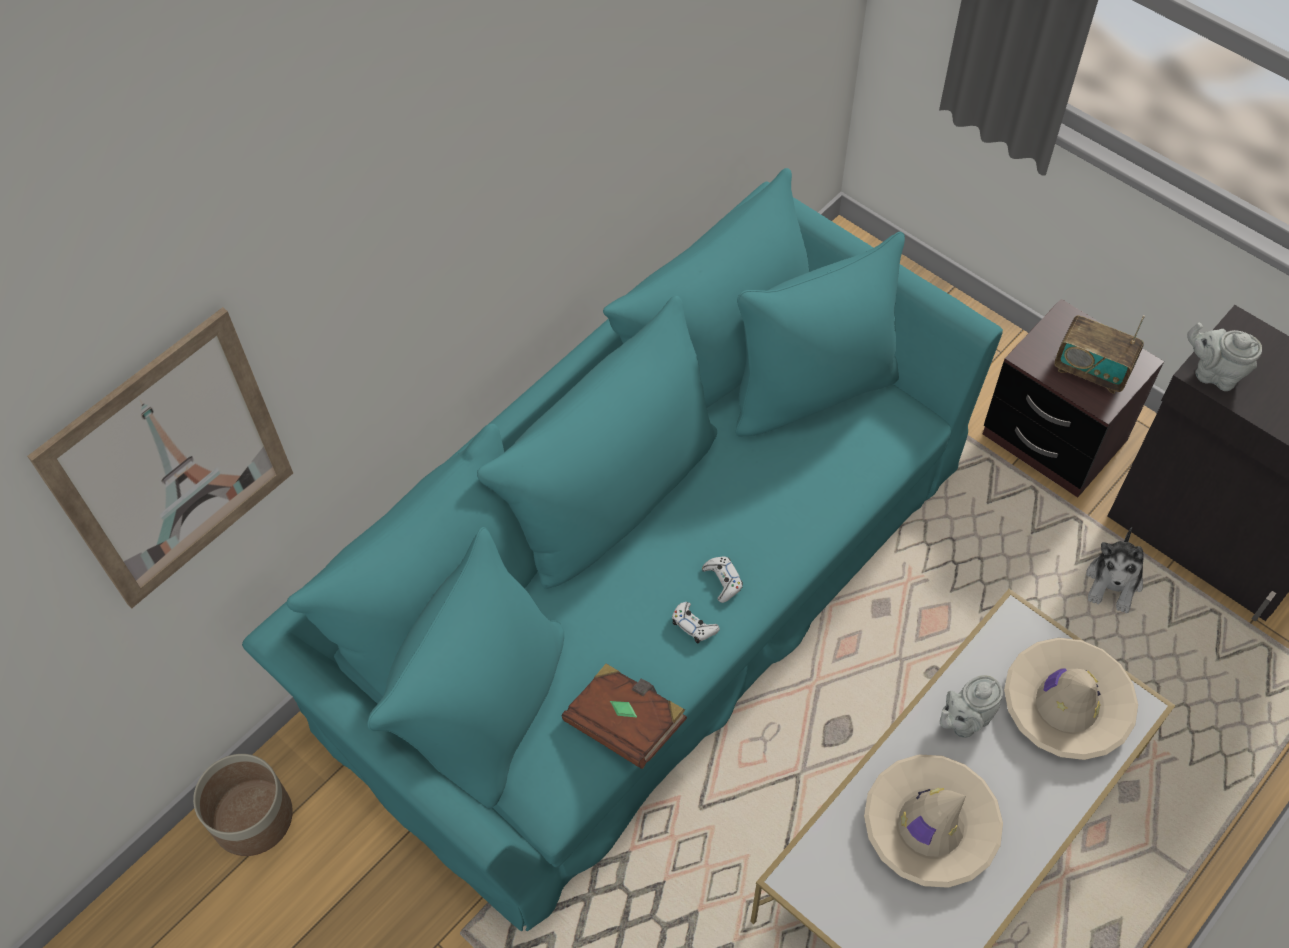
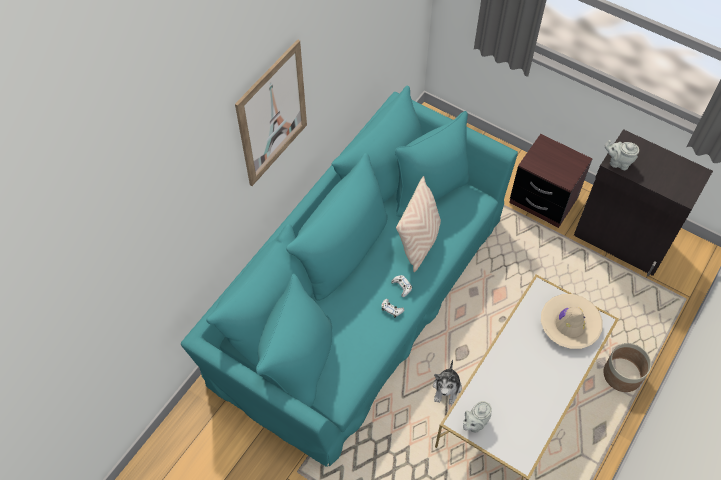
camera: 10 degrees left, 0 degrees up
(172, 463) = (153, 259): picture -> picture (272, 114)
(253, 817) = (185, 431): planter -> planter (622, 374)
(625, 723) = (367, 359): brown book -> none
(772, 494) = (419, 242): none -> beige pillow
(930, 826) = (515, 388): beige hat -> none
(964, 720) = (524, 337): grey teapot -> grey teapot (475, 423)
(1091, 370) = (559, 166): radio -> none
(1113, 582) = (581, 266): plush toy -> plush toy (447, 389)

